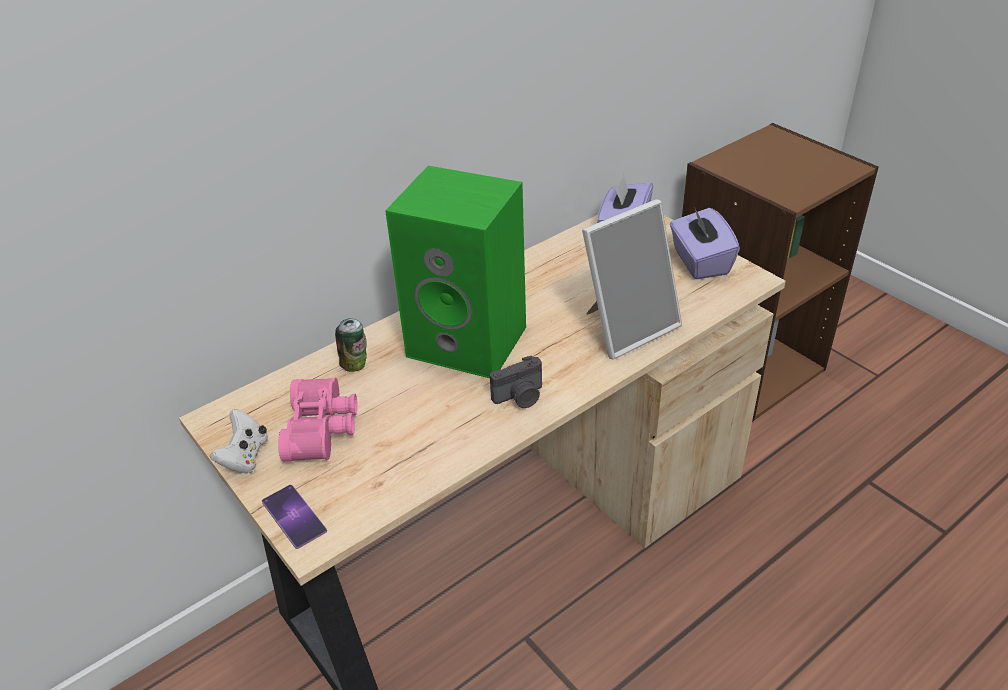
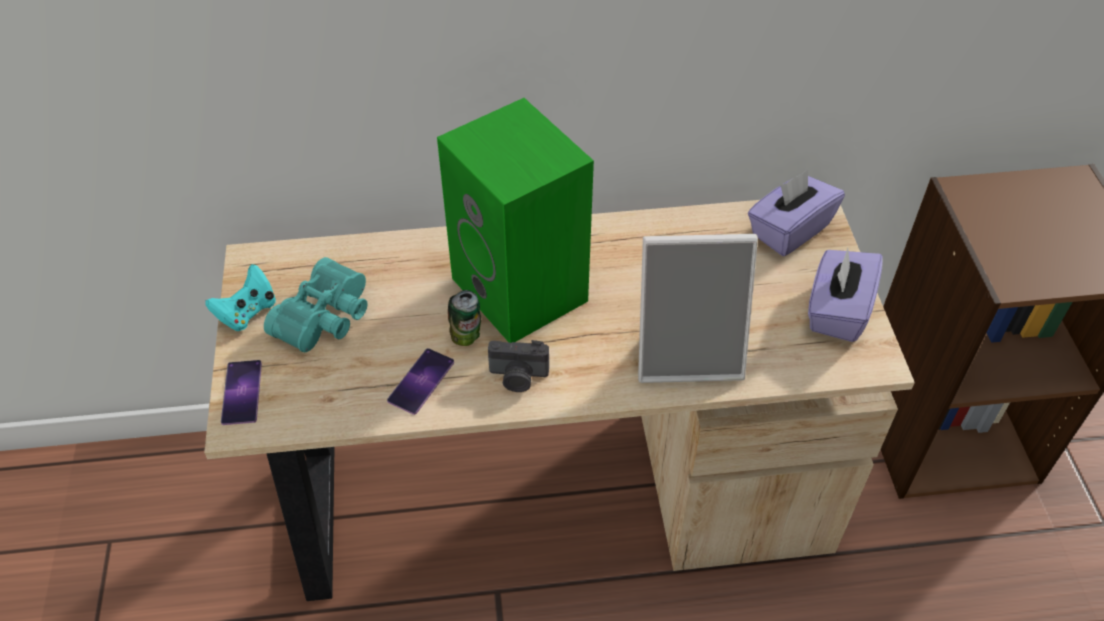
camera: 30 degrees right, 10 degrees up
(245, 456) = (247, 312): white game controller -> turquoise game controller
(324, 428) = (327, 318): pink binoculars -> turquoise binoculars
(356, 364) = (403, 264): can -> can (467, 337)
(446, 435) = (421, 381): none -> phone

